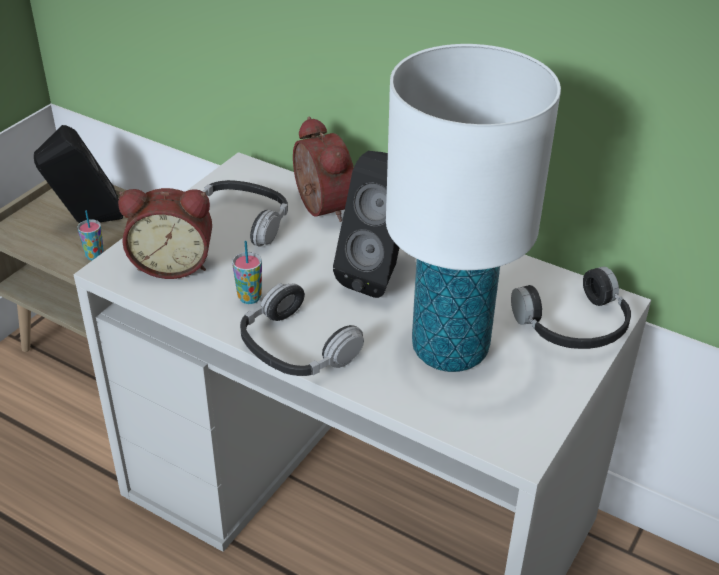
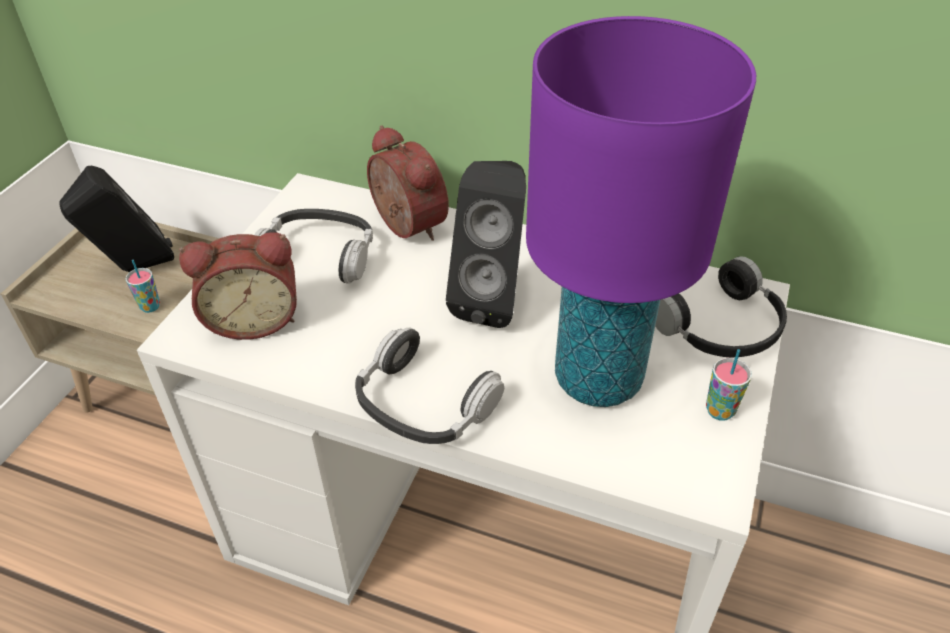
camera: 10 degrees left, 5 degrees up
(249, 298) = (354, 348): cup -> cup (720, 411)
(449, 349) = (597, 378): white table lamp -> purple table lamp

